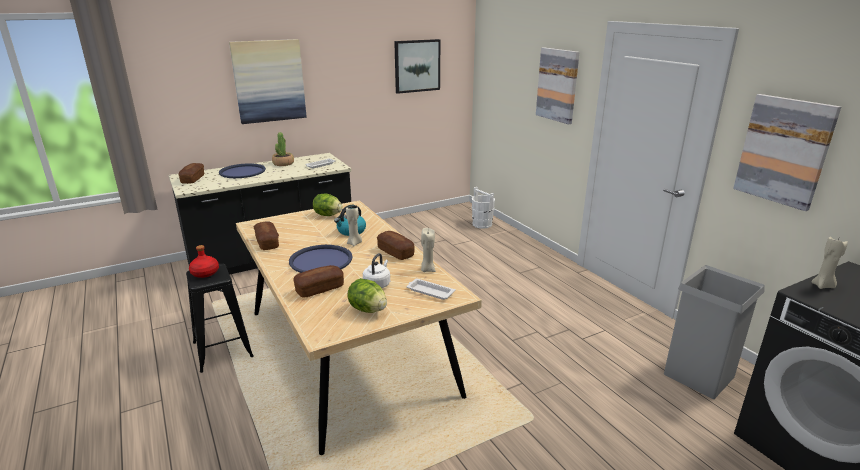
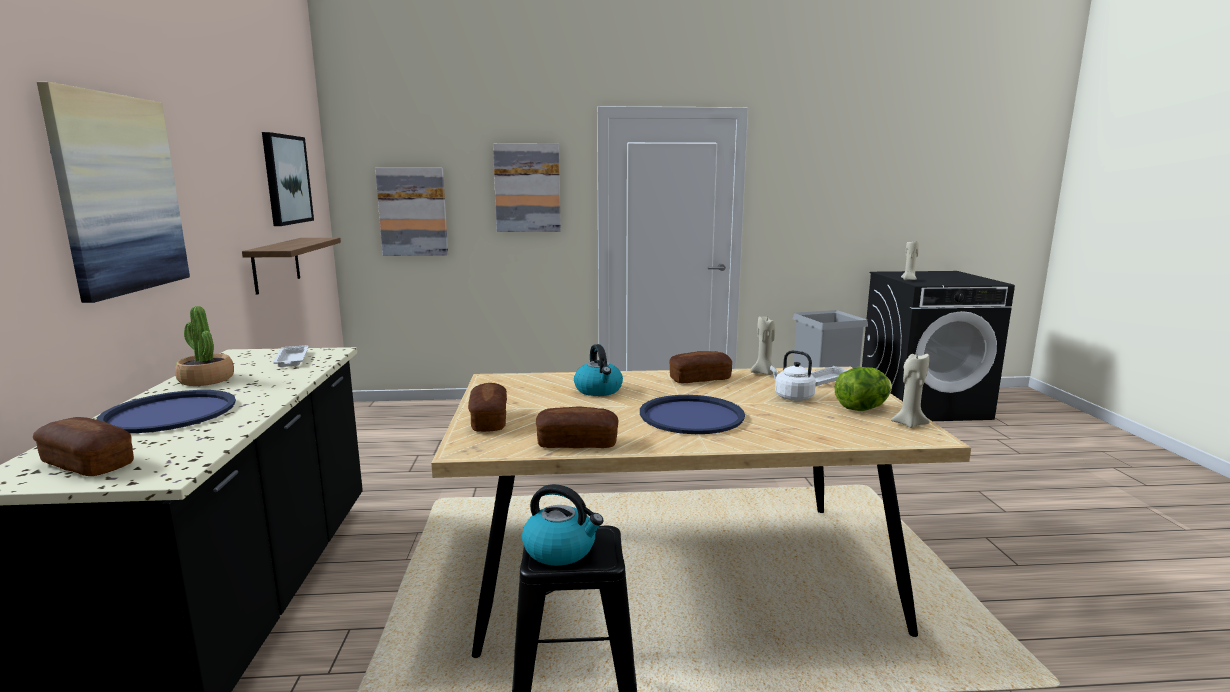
camera: 65 degrees left, 10 degrees down
(205, 273) = (561, 550): red bottle -> kettle
(319, 289) = (790, 425): bread -> bread (489, 420)
(328, 215) = (510, 395): lettuce -> none
(354, 243) = (647, 393): beige candle -> beige candle (908, 423)
(393, 114) = (276, 265): none -> shelf
(482, 224) = (433, 411): white bucket -> none
(784, 151) = (805, 203): picture -> picture (413, 212)

